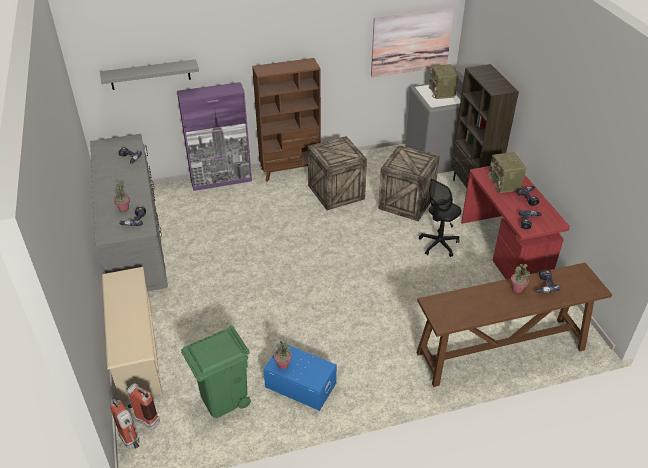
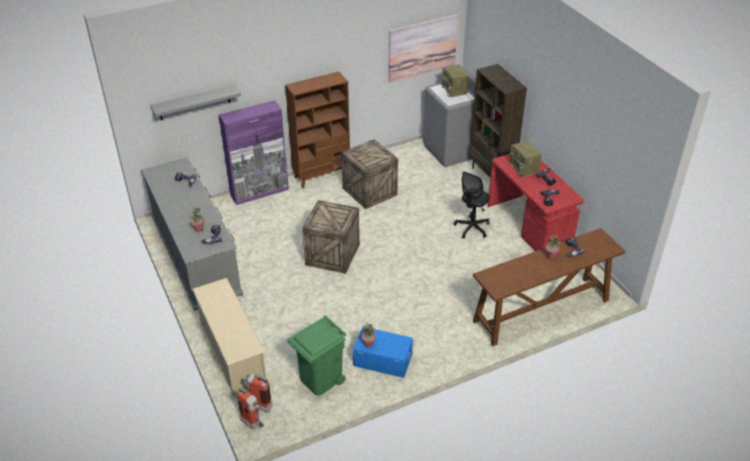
camera: 10 degrees left, 0 degrees up
(406, 202) = (434, 193): crate -> crate (332, 254)

